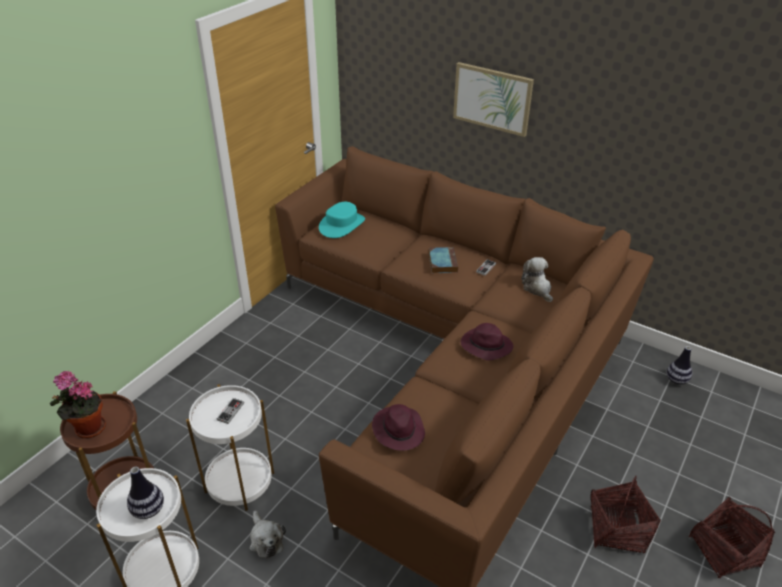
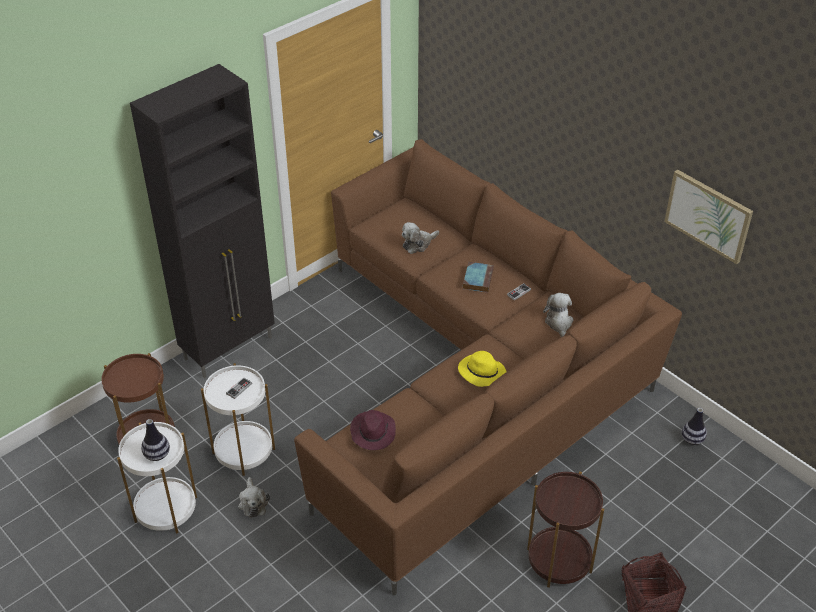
camera: 15 degrees right, 5 degrees up
(87, 428) = (123, 381): potted plant -> none
(197, 377) = (230, 348): none -> black cabinet
(342, 225) = (395, 220): turquoise hat -> none
(372, 241) = (418, 244): none -> plush toy
(485, 346) = (481, 372): purple hat -> yellow hat
(492, 98) = (549, 125): picture -> picture (708, 215)
(616, 530) = (559, 560): basket -> brown side table

